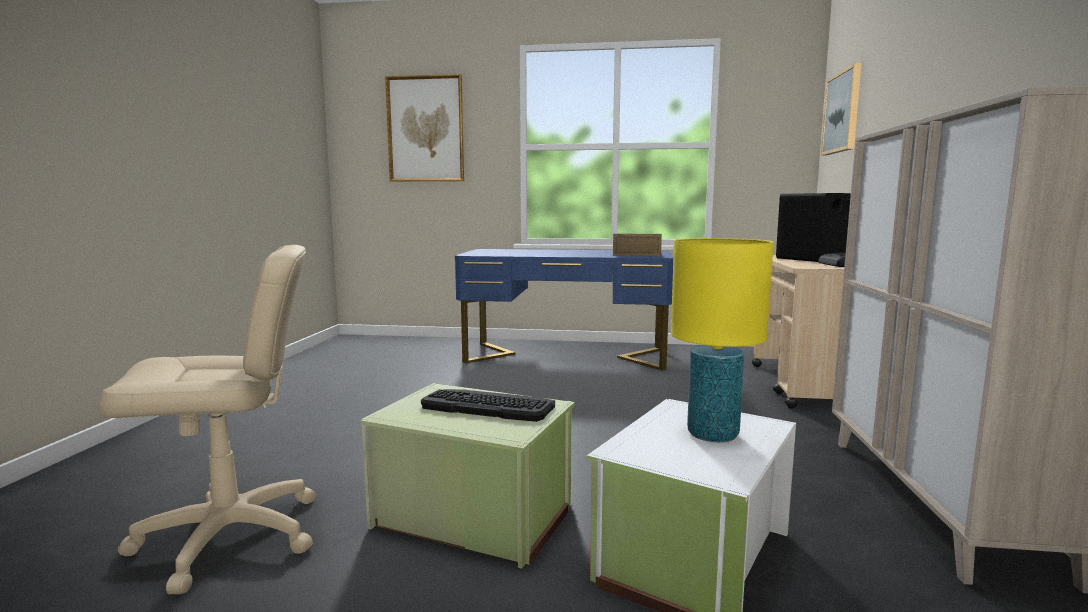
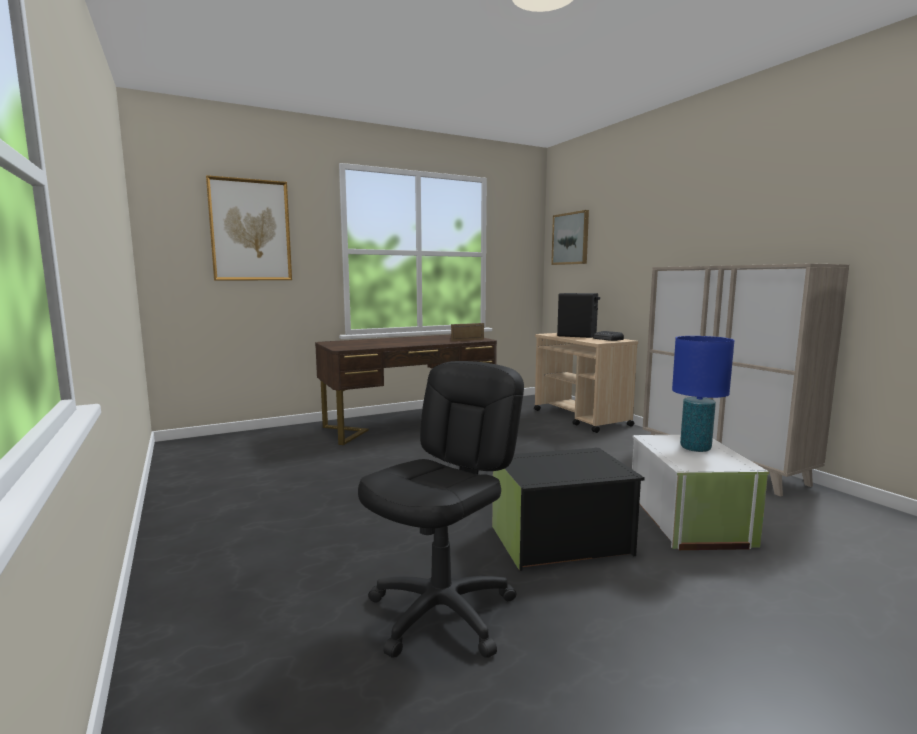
camera: 35 degrees left, 0 degrees up
(230, 537) = (442, 612): beige office chair -> black office chair
(473, 517) = (562, 541): green storage box -> black storage box
(488, 405) = (565, 460): keyboard -> none
(565, 356) = (409, 425): blue desk -> brown desk
(713, 435) = (695, 448): yellow table lamp -> blue table lamp

